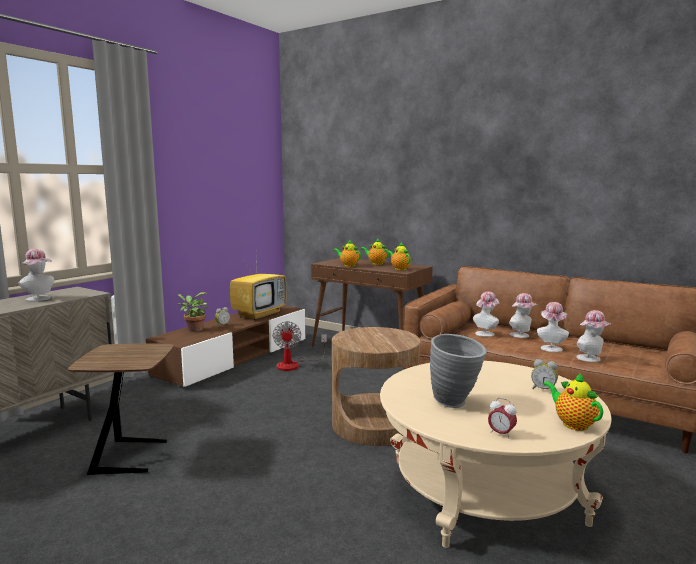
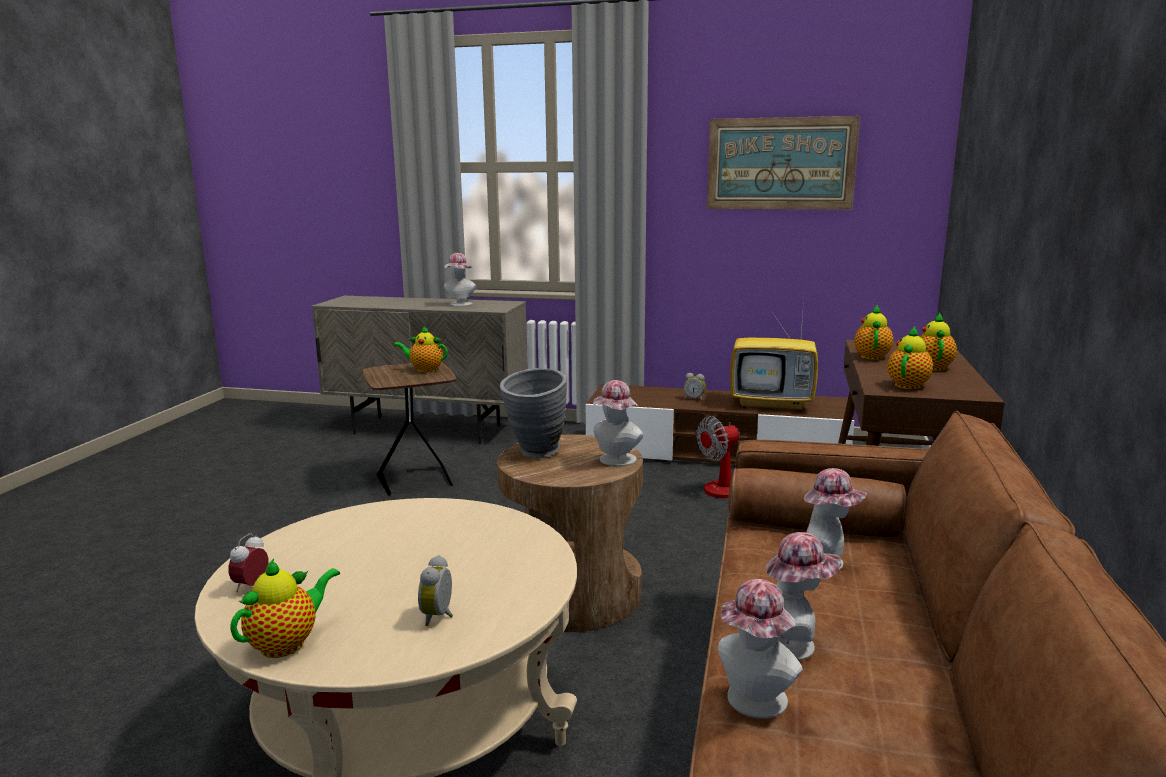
camera: 70 degrees right, 5 degrees up
(125, 350) = (424, 370): none -> teapot
(193, 330) = (657, 392): potted plant -> none
(217, 171) = (780, 163): none -> picture
(456, 404) = (356, 549): grey vase -> grey vase (535, 454)
(521, 335) = (862, 605): hat -> hat (615, 461)

